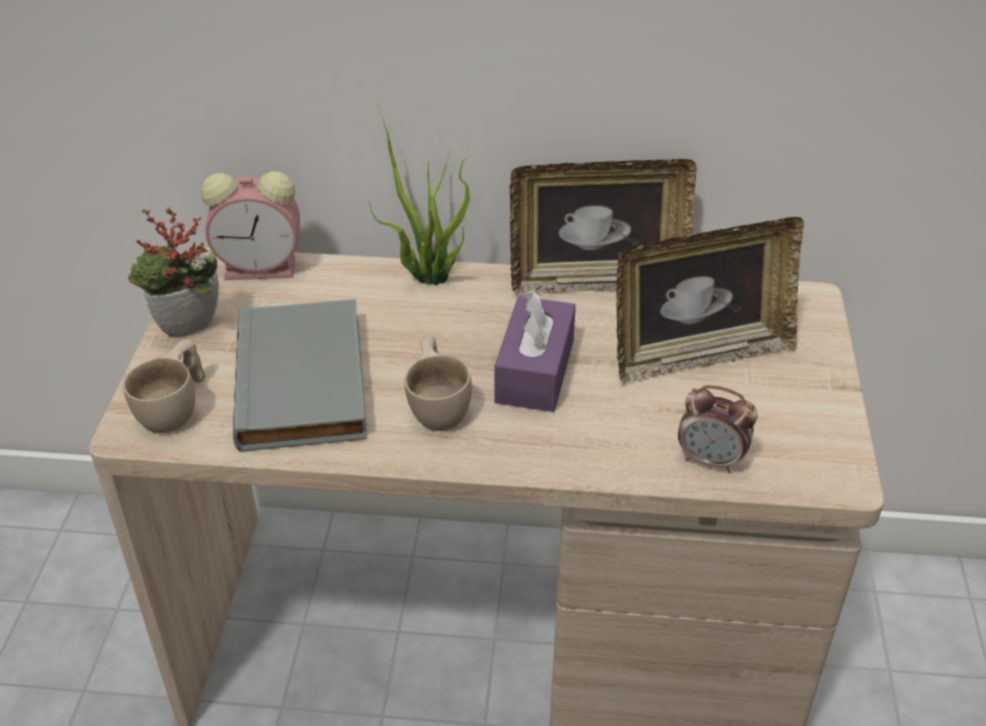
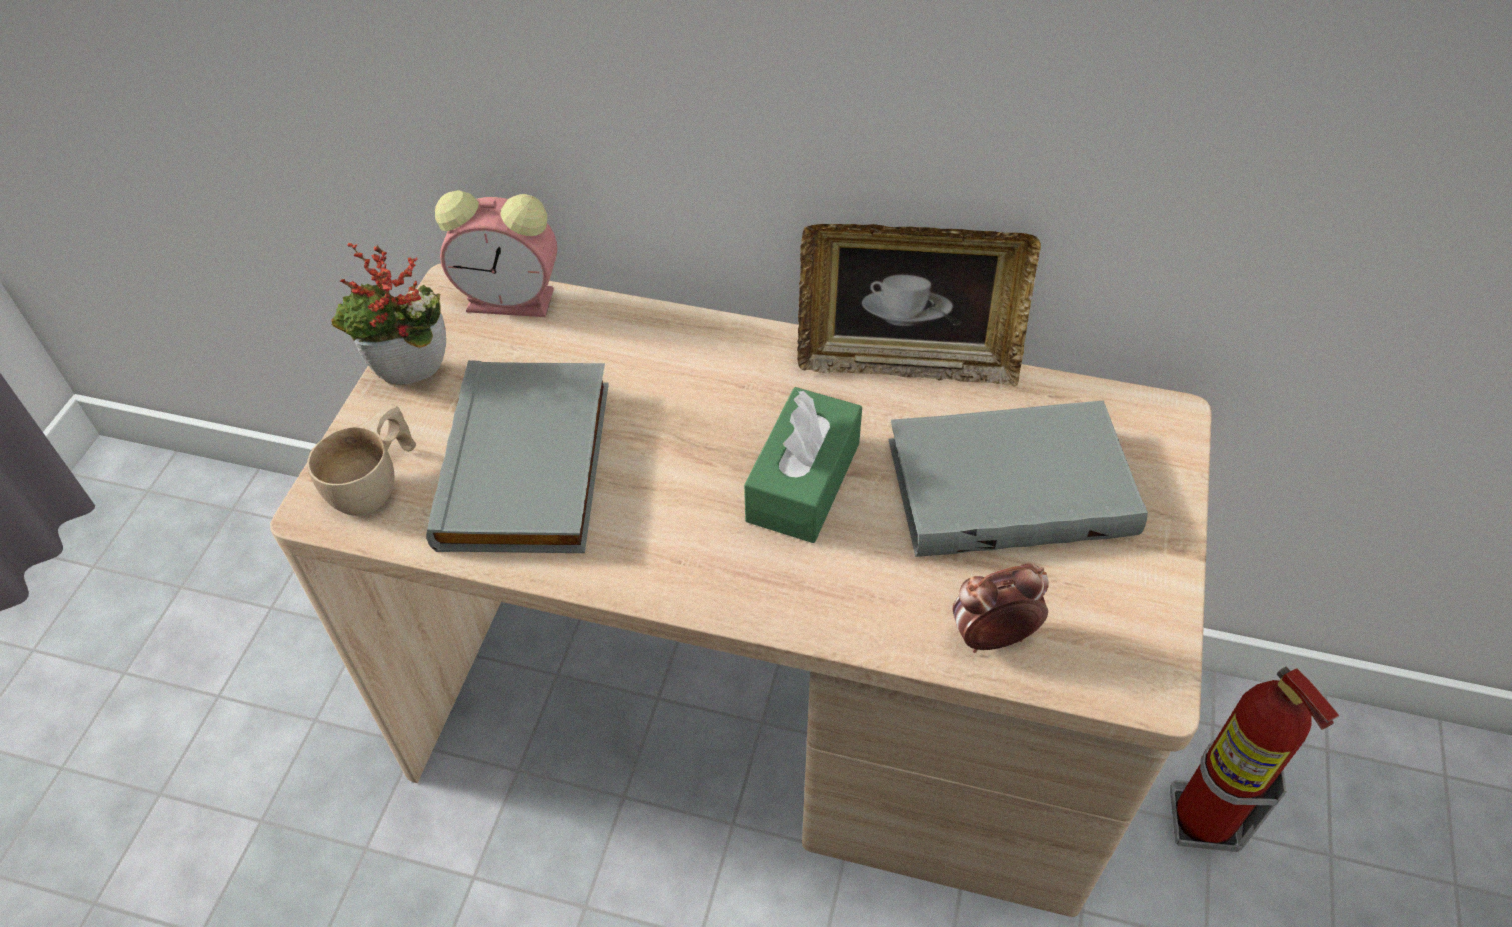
camera: 10 degrees right, 10 degrees up
(427, 278) = (702, 335): potted plant -> none
(439, 405) = (679, 516): beige cup -> none
(535, 371) = (803, 482): purple tissue box -> green tissue box
(699, 355) = (1010, 483): picture frame -> grey book
(711, 460) = (992, 637): alarm clock -> alarm clock turned 135 degrees clockwise
(883, 666) = (1203, 821): none -> fire extinguisher

